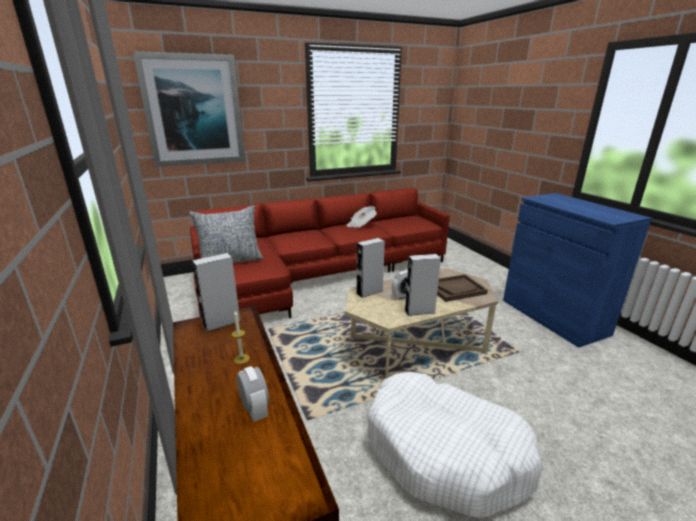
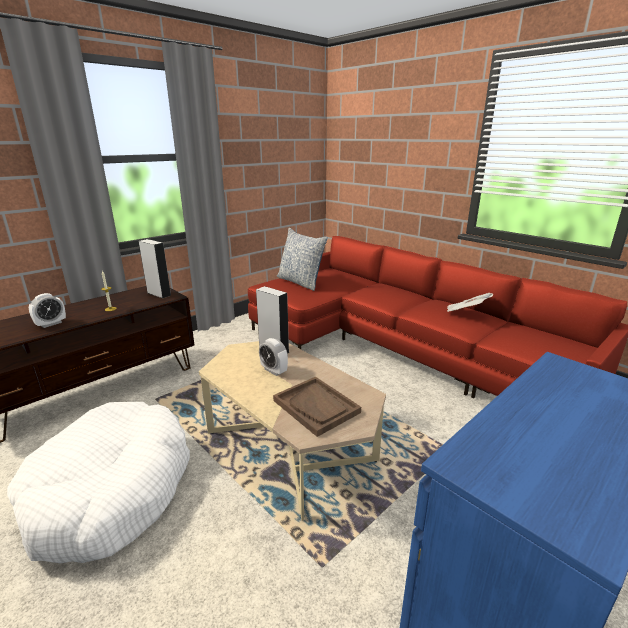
camera: 70 degrees right, 0 degrees up
(193, 111) = (367, 141): picture -> none
(419, 311) = (241, 385): grey speaker -> none

